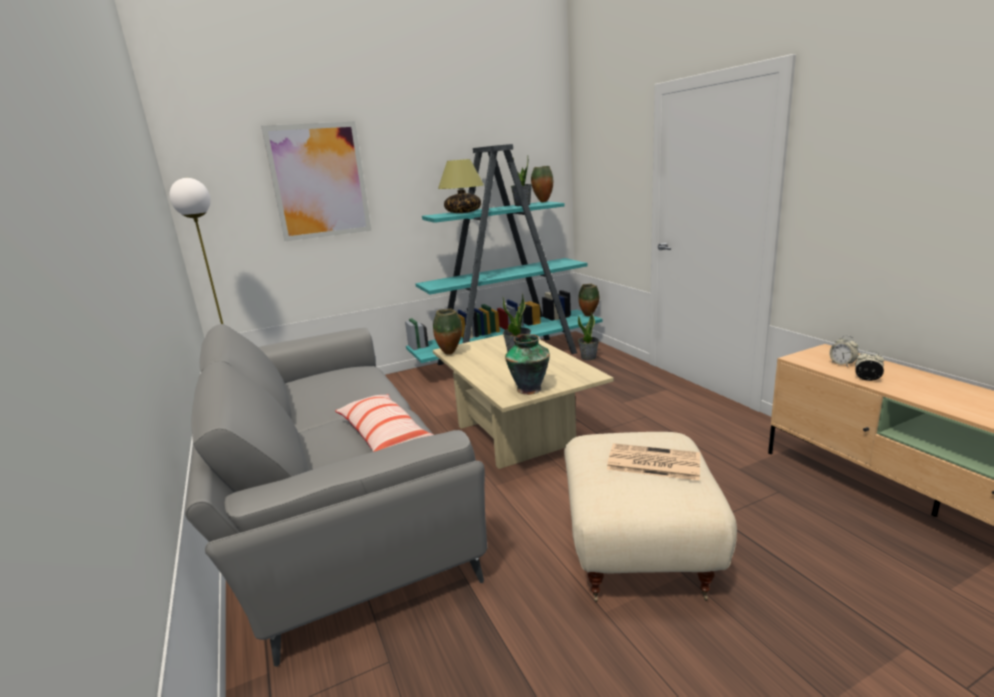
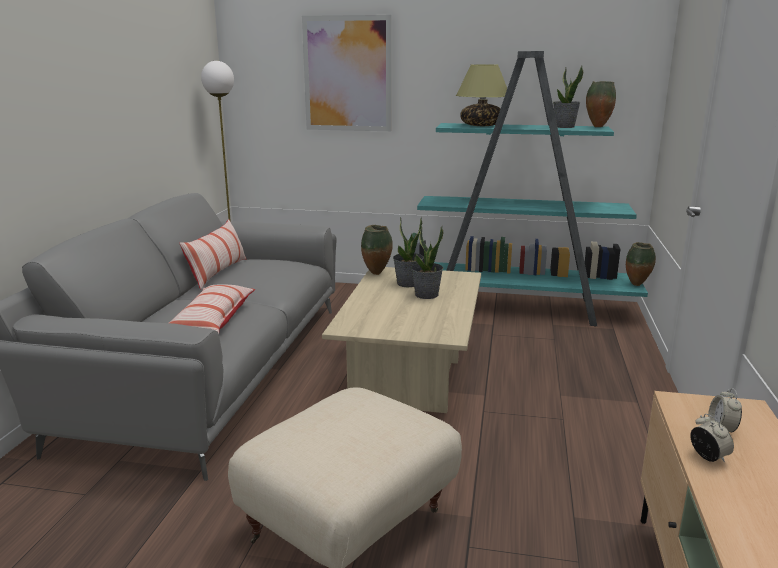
camera: 35 degrees right, 0 degrees up
(296, 398) = (218, 273): none -> pillow
(530, 389) = (374, 327): vase -> none
(589, 357) = (603, 335): potted plant -> potted plant (408, 283)
(652, 463) = (356, 434): newspaper -> none

